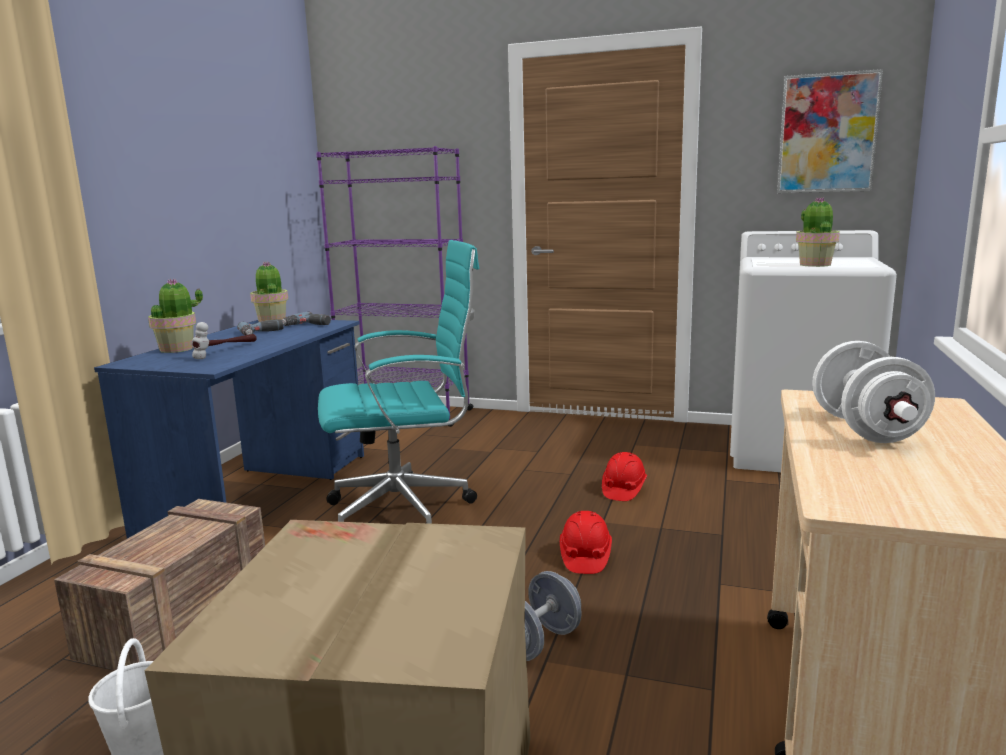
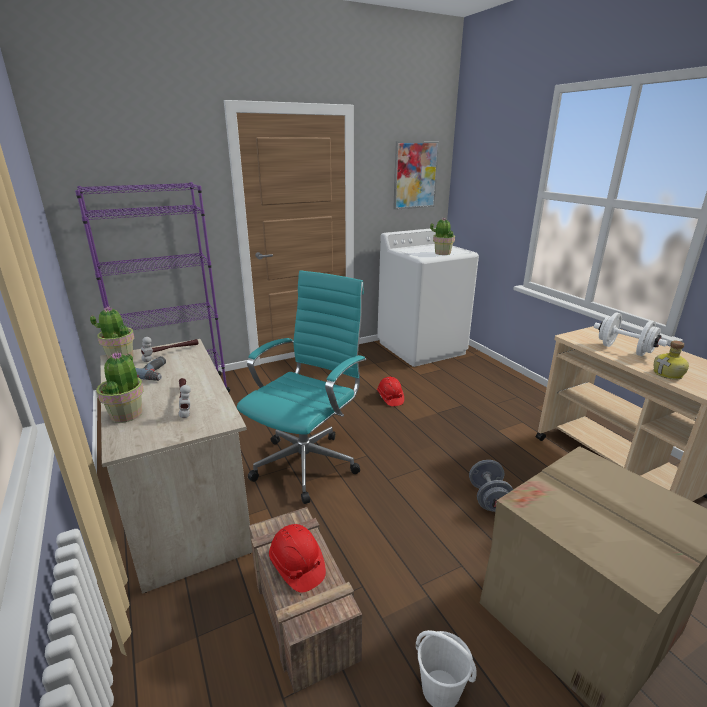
camera: 45 degrees left, 10 degrees up
(261, 493) = (183, 499): blue desk -> beige desk
(307, 325) = (171, 354): power drill -> hammer
(585, 557) = (434, 444): red hard hat -> red hard hat (297, 566)
(845, 472) = (668, 374): none -> bottle

